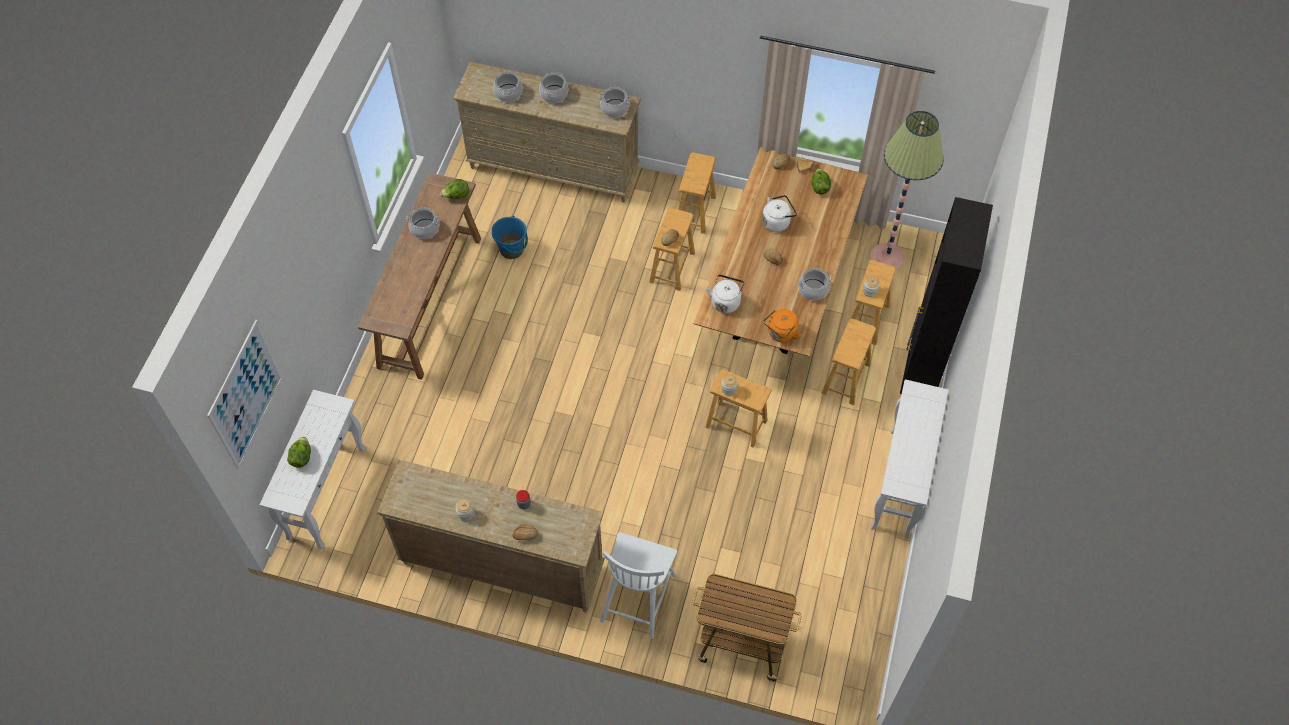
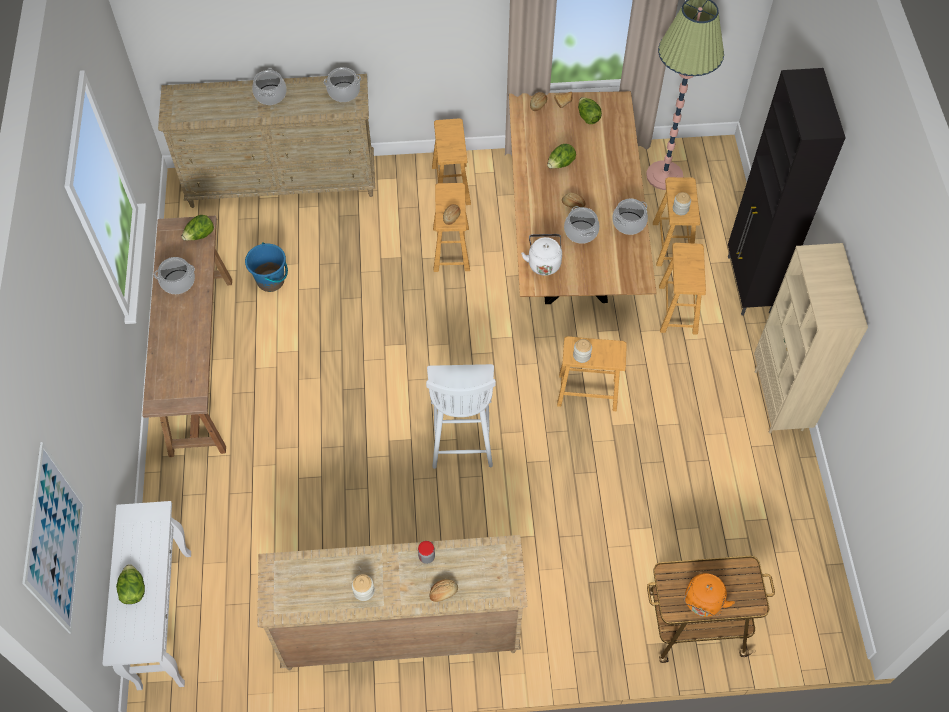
camera: 20 degrees left, 0 degrees up
(508, 93) = (219, 107): cooking pot -> cooking pot (581, 232)
(638, 596) = (564, 614): white chair -> white chair (461, 432)
(777, 222) = (560, 164): white kettle -> lettuce
(781, 334) = (616, 279): orange kettle -> orange kettle (702, 603)
(900, 484) = (779, 401): white console table -> beige bookcase

